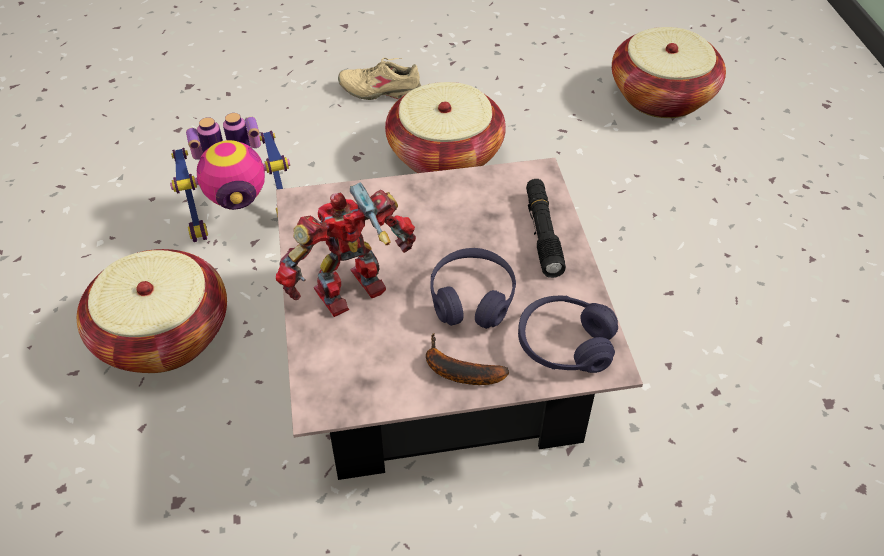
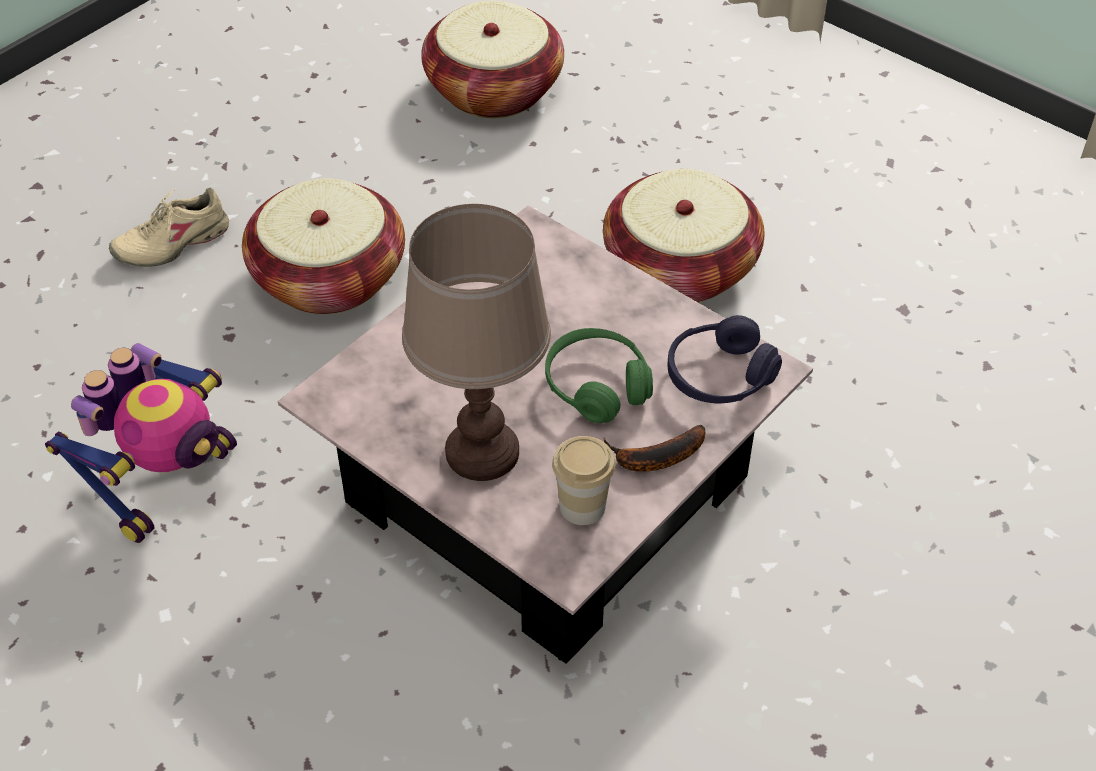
camera: 40 degrees left, 0 degrees up
(163, 335) = (220, 660): basket -> basket (680, 267)
(353, 294) = (483, 453): toy robot -> brown table lamp
(375, 370) = (582, 506): none -> cup
(472, 298) = (597, 386): purple headphones -> green headphones
(543, 233) = (596, 287): black flashlight -> none

